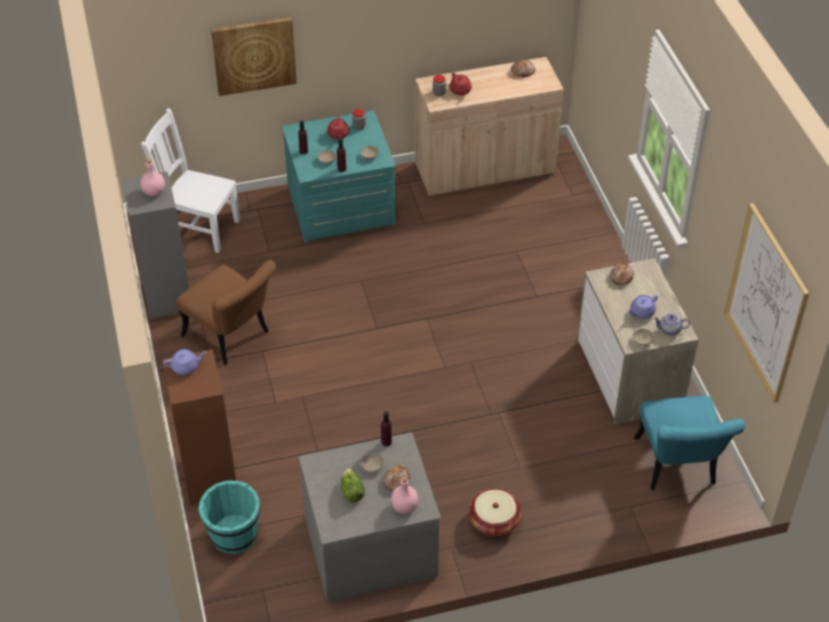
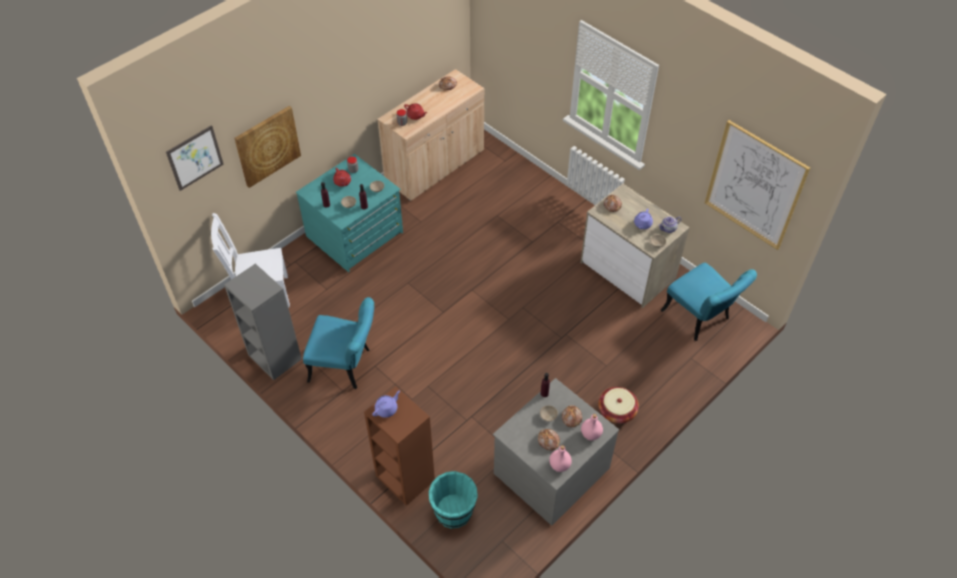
camera: 30 degrees left, 5 degrees up
(154, 192) = (257, 283): pink bottle -> pink bottle (560, 465)
(156, 34) = (195, 158): none -> picture
(232, 337) = (346, 366): brown chair -> turquoise chair
(351, 491) = (548, 441): lettuce -> bread

